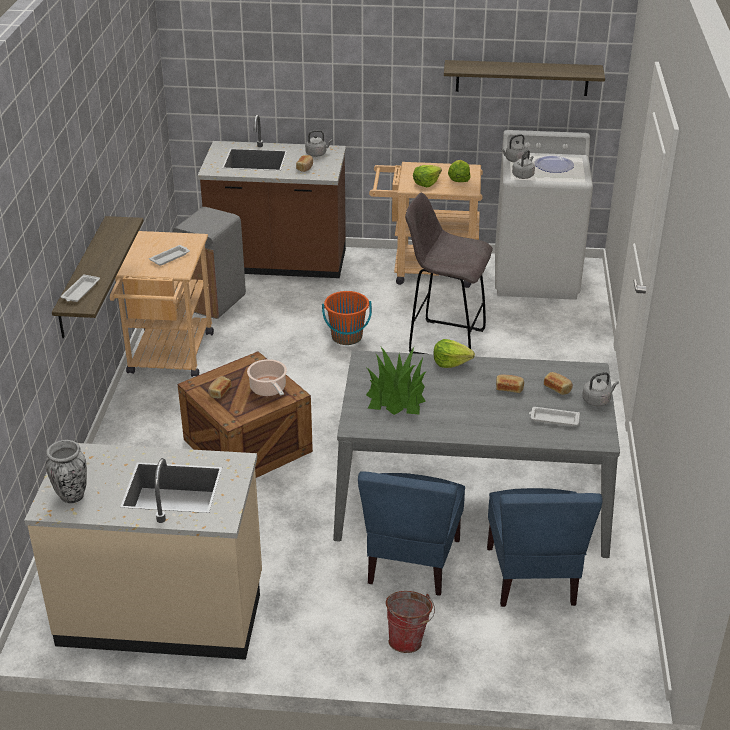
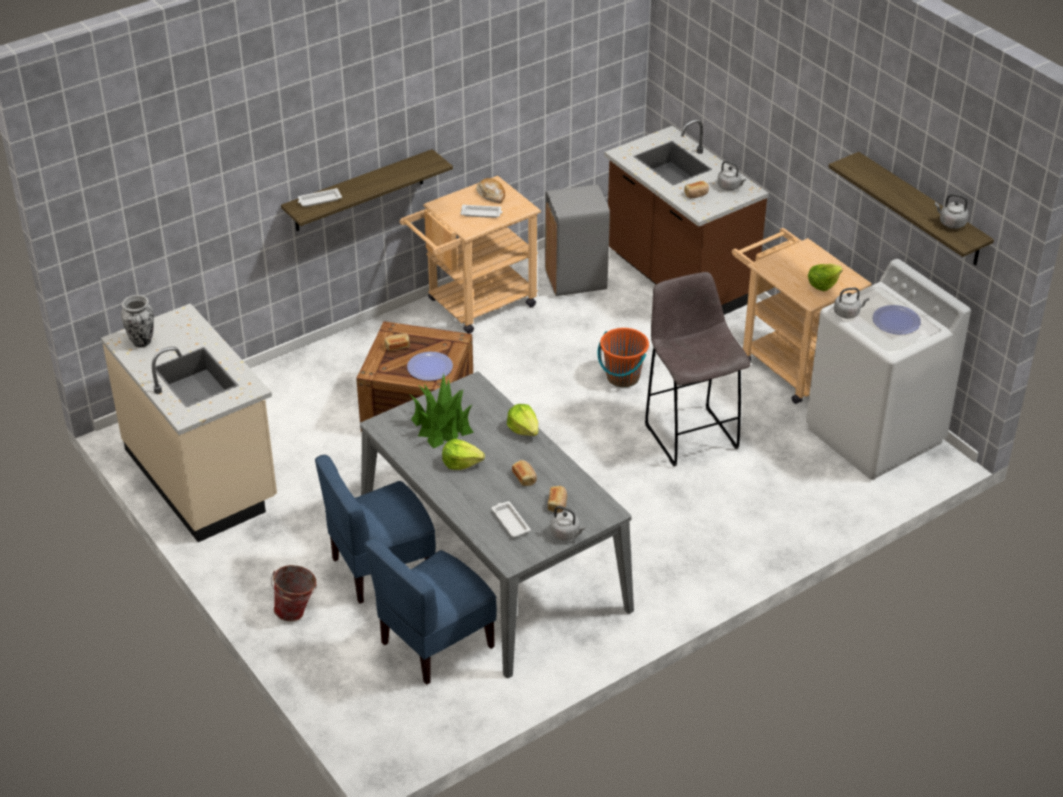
camera: 50 degrees right, 5 degrees up
(154, 243) = (491, 194): none -> bread
(269, 389) = (429, 367): cooking pot -> plate
(426, 183) = (787, 270): lettuce -> lettuce (461, 463)
(514, 160) = (871, 294): grey kettle -> grey kettle (950, 223)

